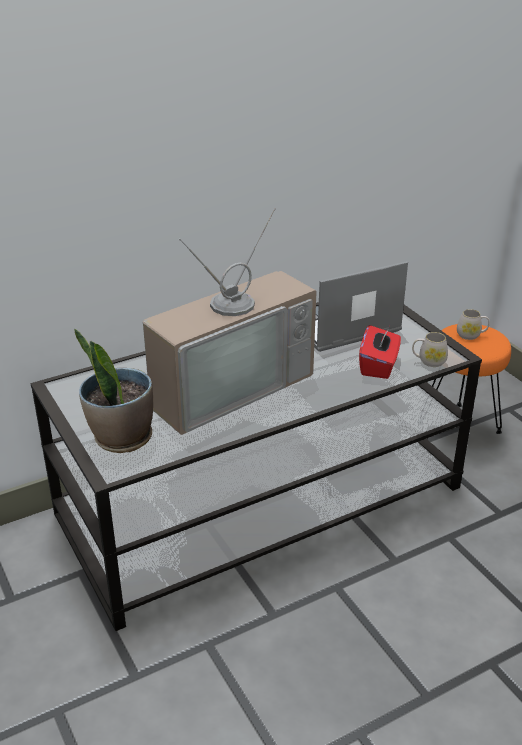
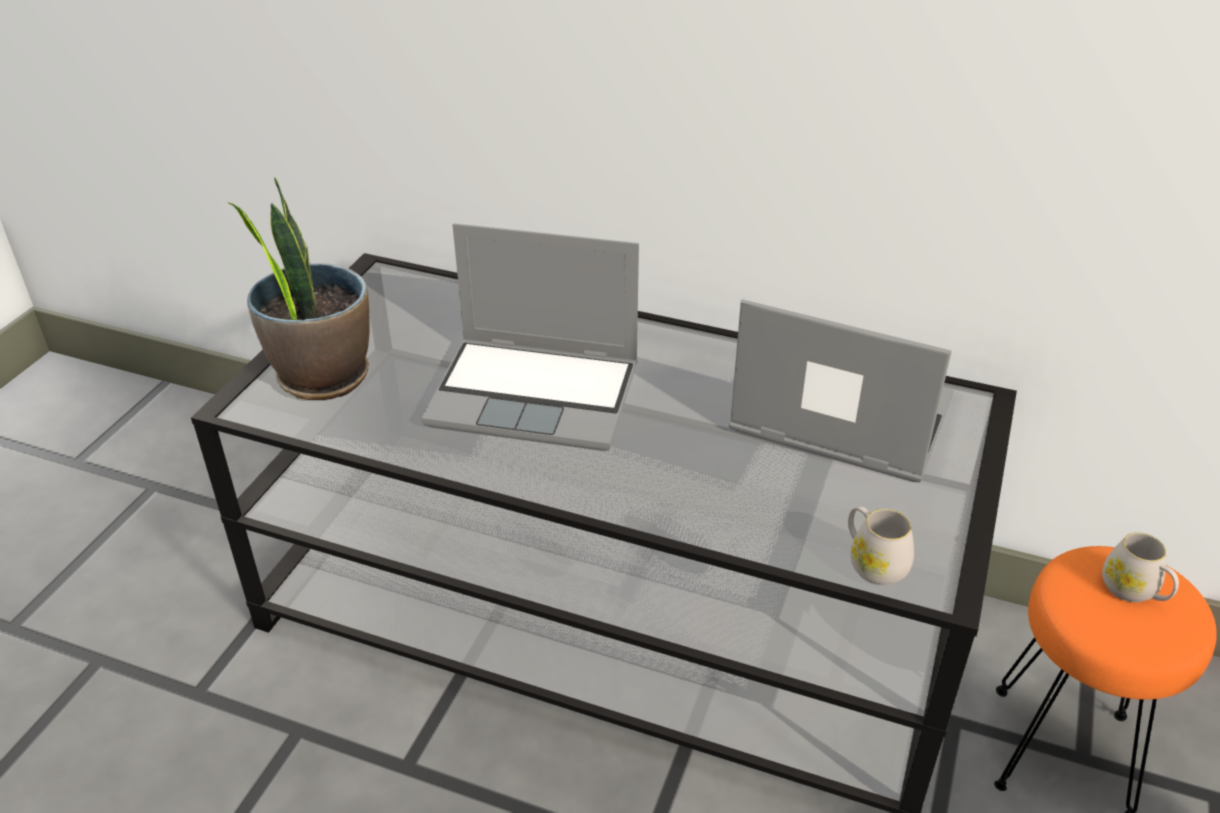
camera: 50 degrees right, 5 degrees up
(228, 385) = (537, 395): television -> laptop
(378, 366) = (781, 513): red tissue box -> none

